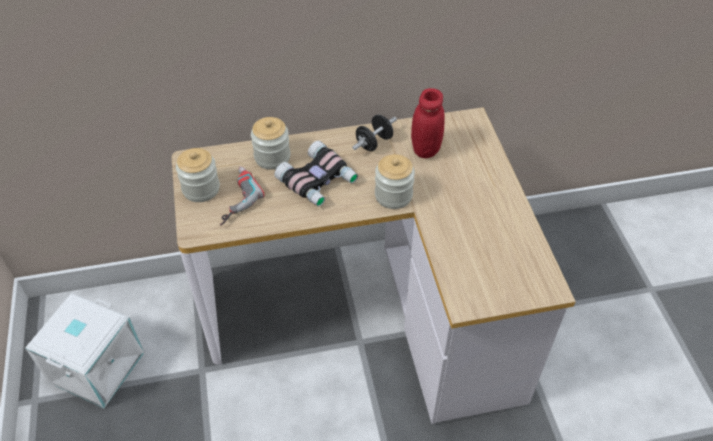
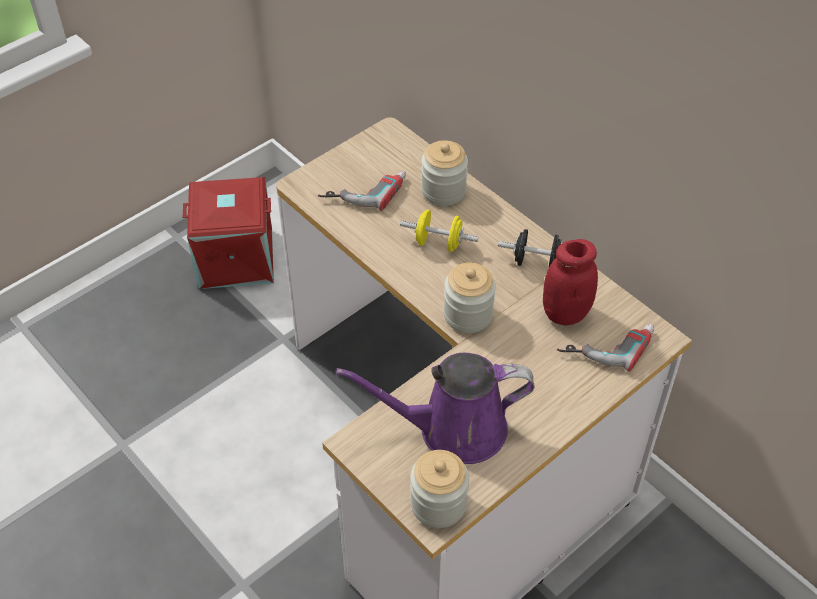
camera: 60 degrees right, 0 degrees up
(96, 366) = (236, 257): white storage box -> red storage box
(201, 189) = (358, 160): jar -> jar (438, 504)
(318, 181) = (438, 243): binoculars -> yellow dumbbell
(461, 142) = (606, 343): none -> power drill
(483, 246) = (453, 429): none -> purple watering can

